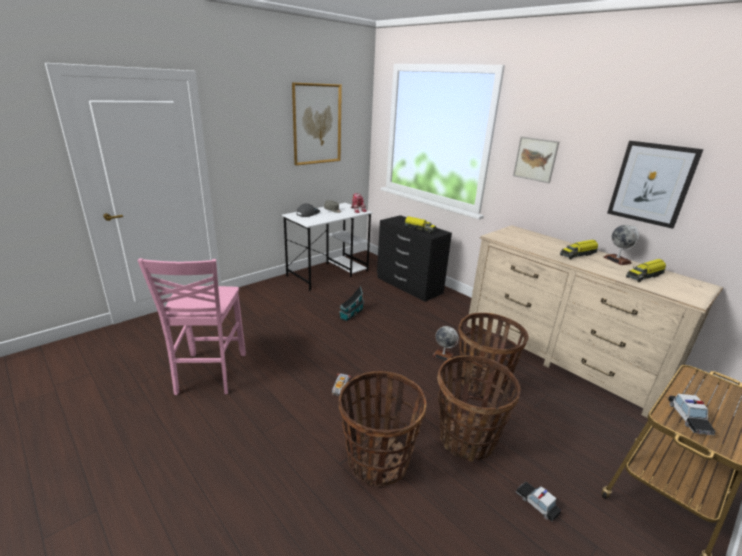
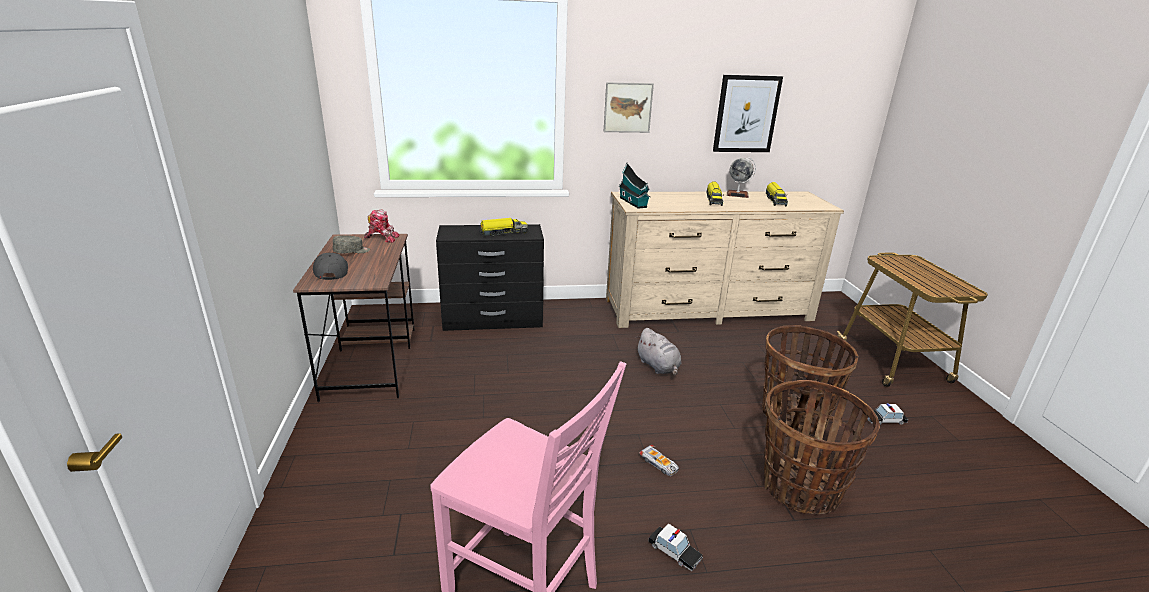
camera: 55 degrees left, 0 degrees up
(317, 124) = (282, 101): picture -> none
(328, 273) = (371, 361): white desk -> brown desk
(351, 314) = (509, 389): toy house -> toy house (633, 203)
(443, 356) = (658, 367): globe -> grey plush toy
(482, 382) = (719, 367): basket -> none
(688, 418) = (935, 285): toy car -> toy car (674, 552)

